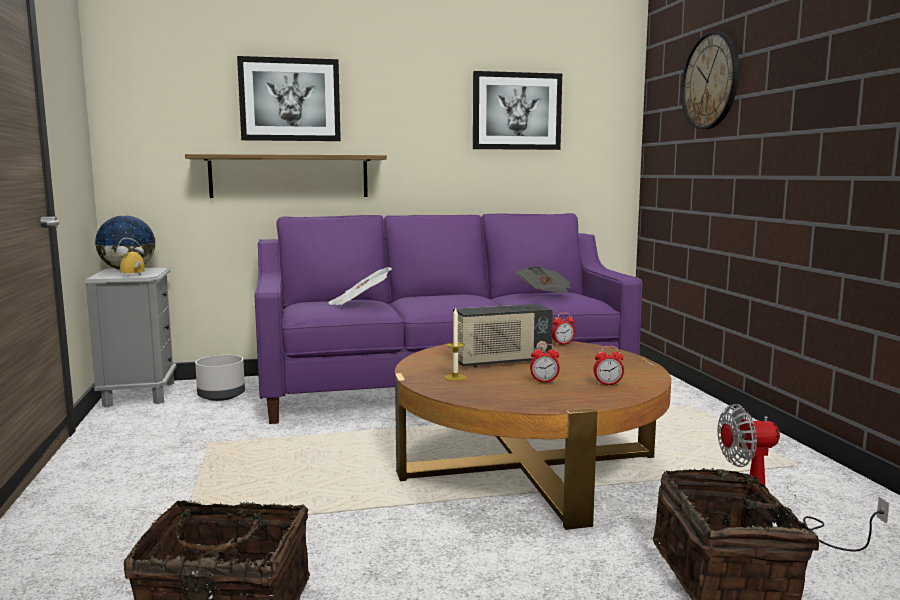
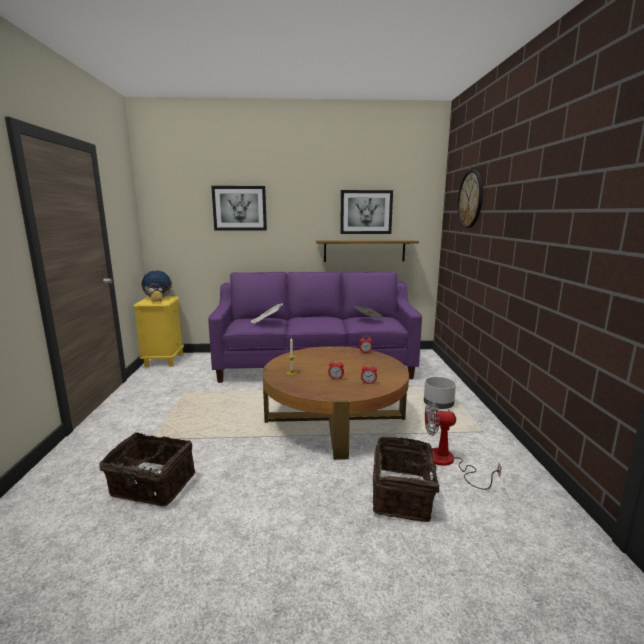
camera: 10 degrees right, 5 degrees up
(138, 394) = (164, 360): grey nightstand -> yellow nightstand
(222, 396) = (202, 364): grey planter -> grey planter (438, 404)
(289, 176) = (240, 249): shelf -> shelf (364, 250)
(501, 362) = (323, 363): radio -> none

